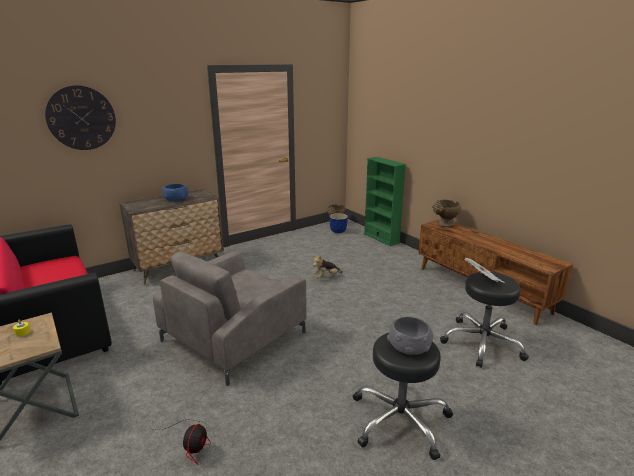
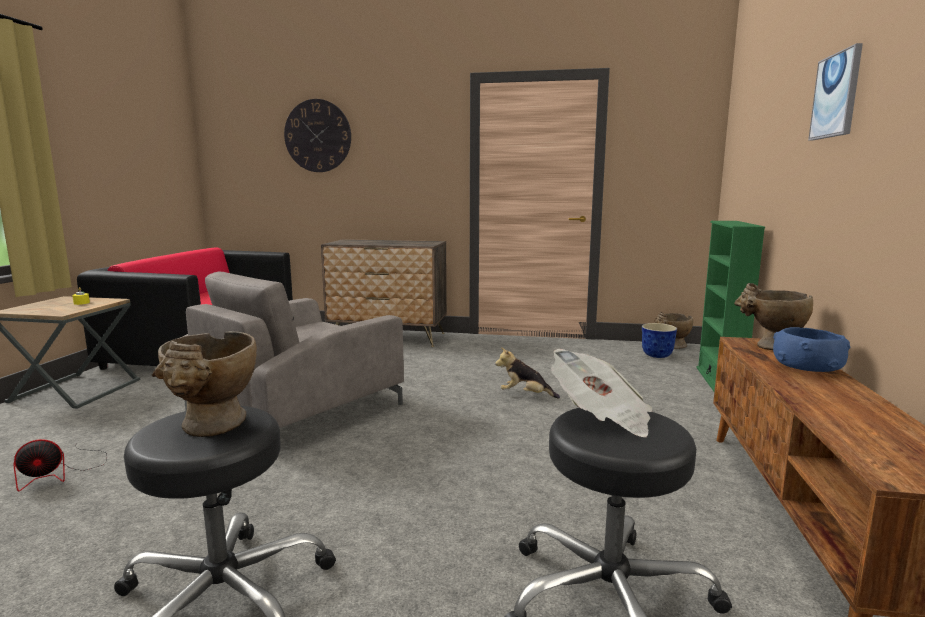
camera: 45 degrees right, 10 degrees down
(176, 199) = (391, 242): blue bowl -> blue bowl (806, 368)
(234, 336) = (297, 408): grey armchair -> grey armchair turned 45 degrees counterclockwise
(409, 346) = (212, 428): grey bowl -> beige vase
(456, 116) = (836, 95): none -> picture

